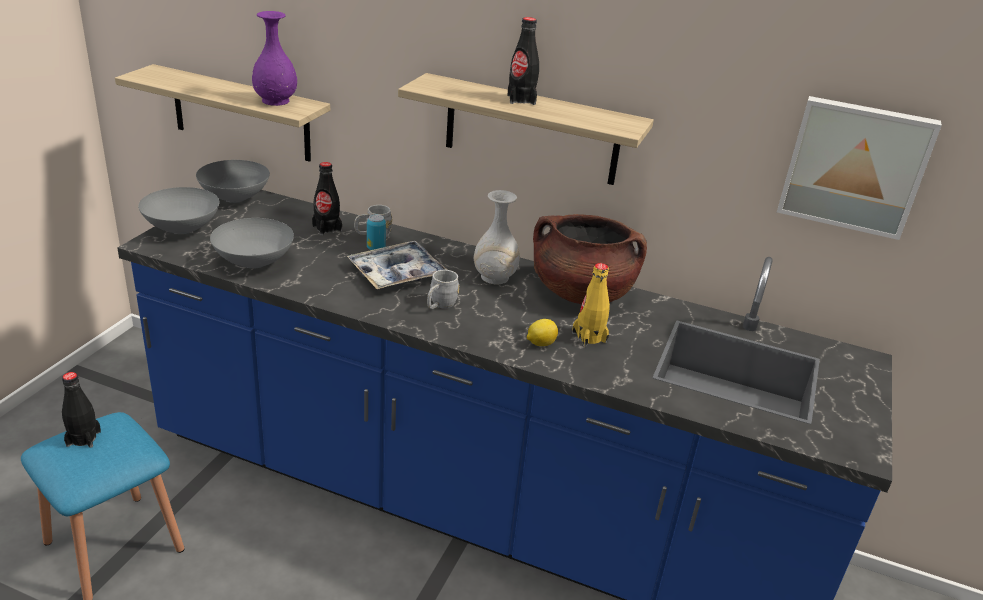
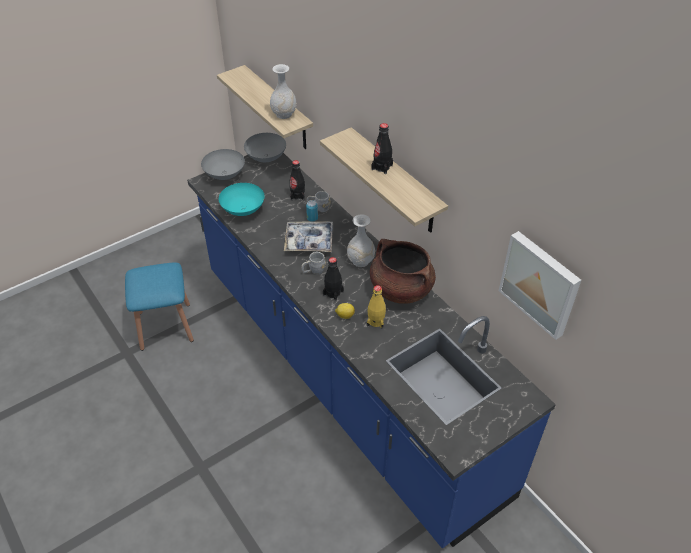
camera: 35 degrees right, 15 degrees up
(83, 438) = (151, 274): black bottle -> black bottle (333, 293)
(253, 263) = (242, 210): grey bowl -> turquoise bowl
(276, 101) = (284, 114): purple vase -> white vase

